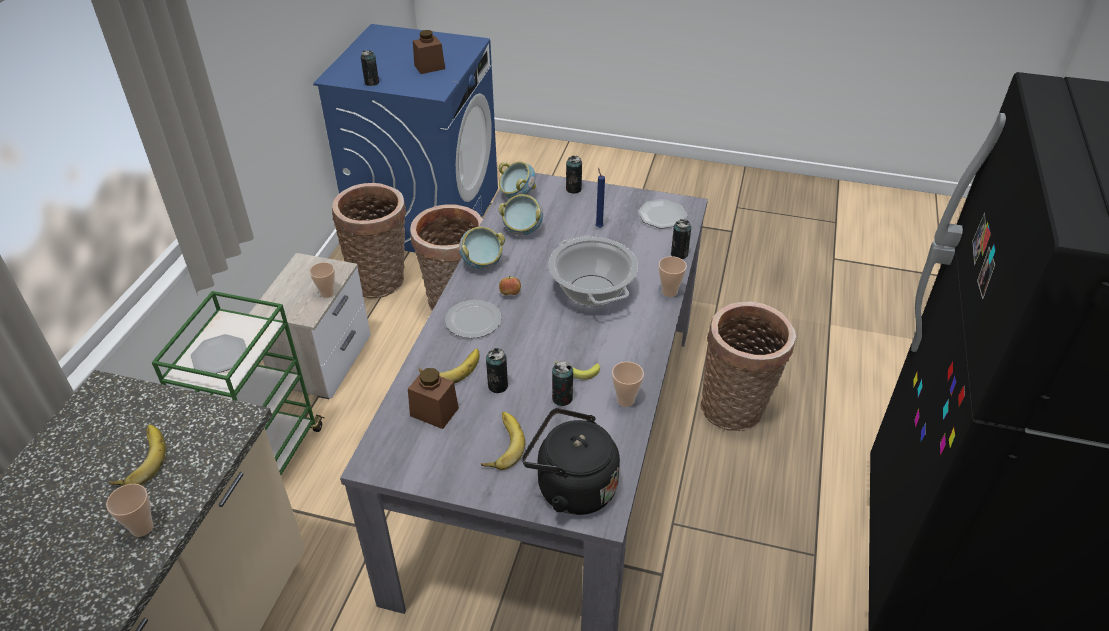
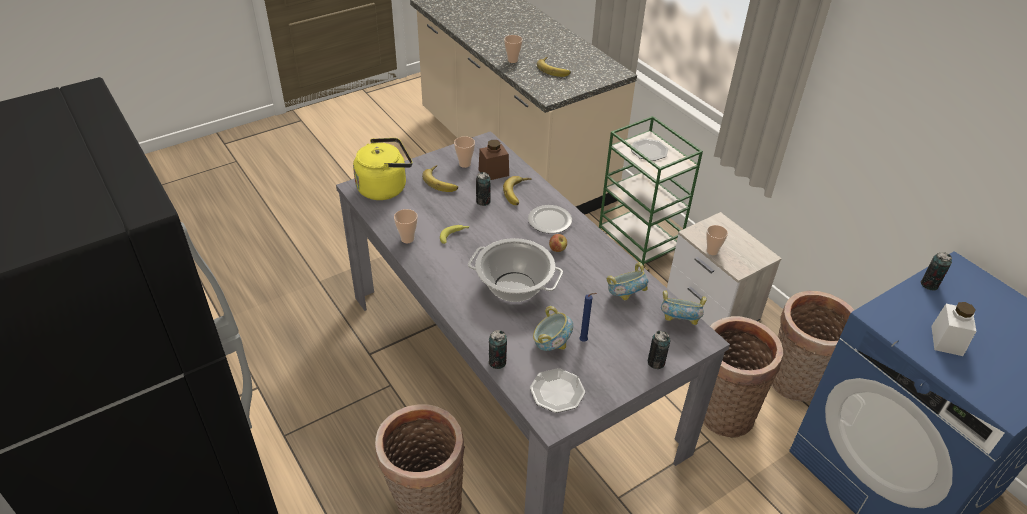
camera: 130 degrees right, 0 degrees up
(429, 67) = (947, 340): brown jar -> white jar
(482, 264) = (605, 254): bowl -> bowl (551, 345)
(562, 398) = (442, 218): can -> none
(571, 487) = (385, 187): black kettle -> yellow kettle
(669, 292) = (465, 324): cup -> cup (465, 164)

